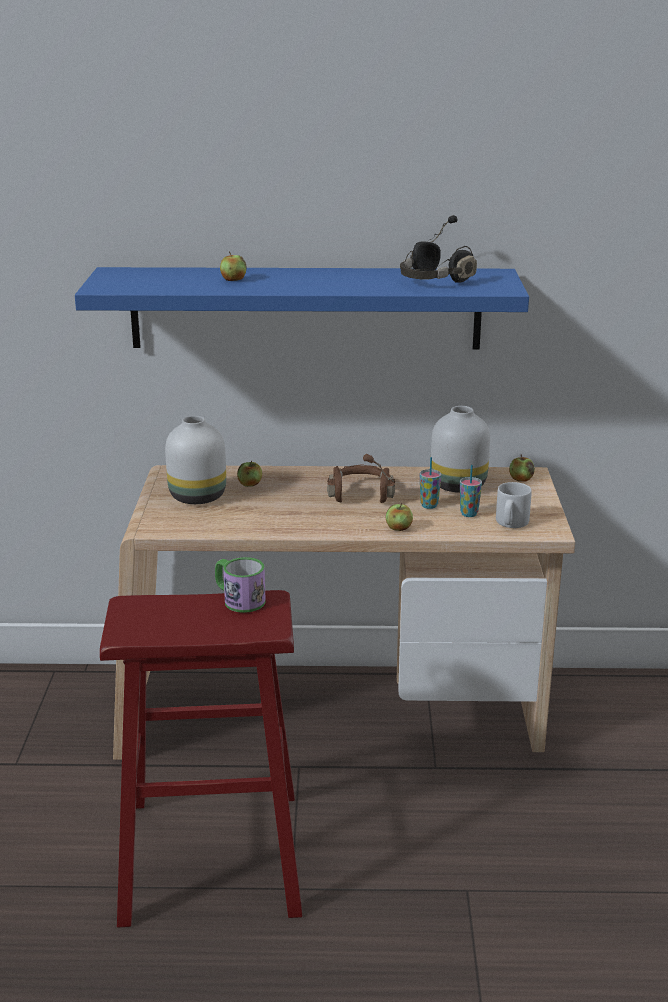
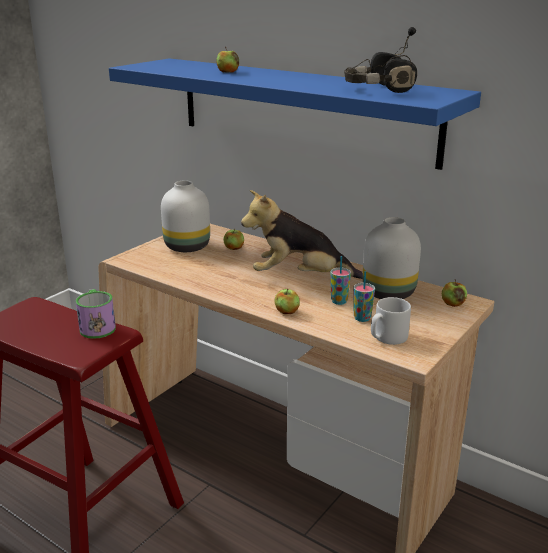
camera: 35 degrees right, 0 degrees up
(361, 494) = (299, 277): brown headphones -> plush toy

